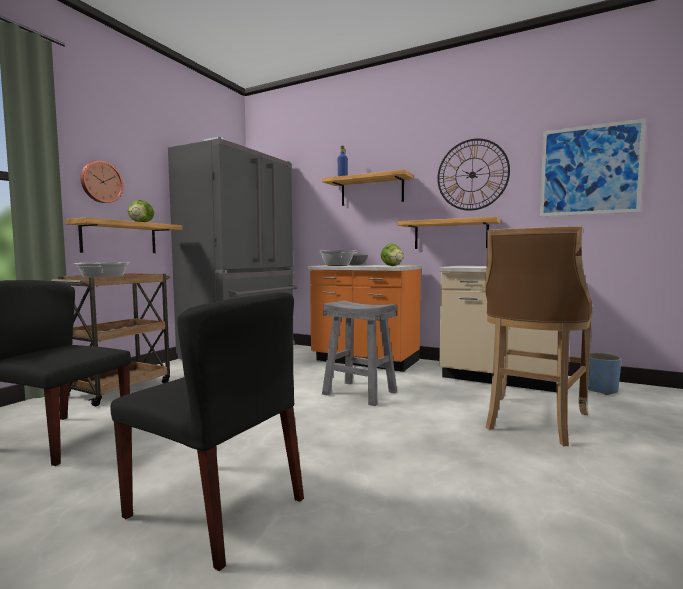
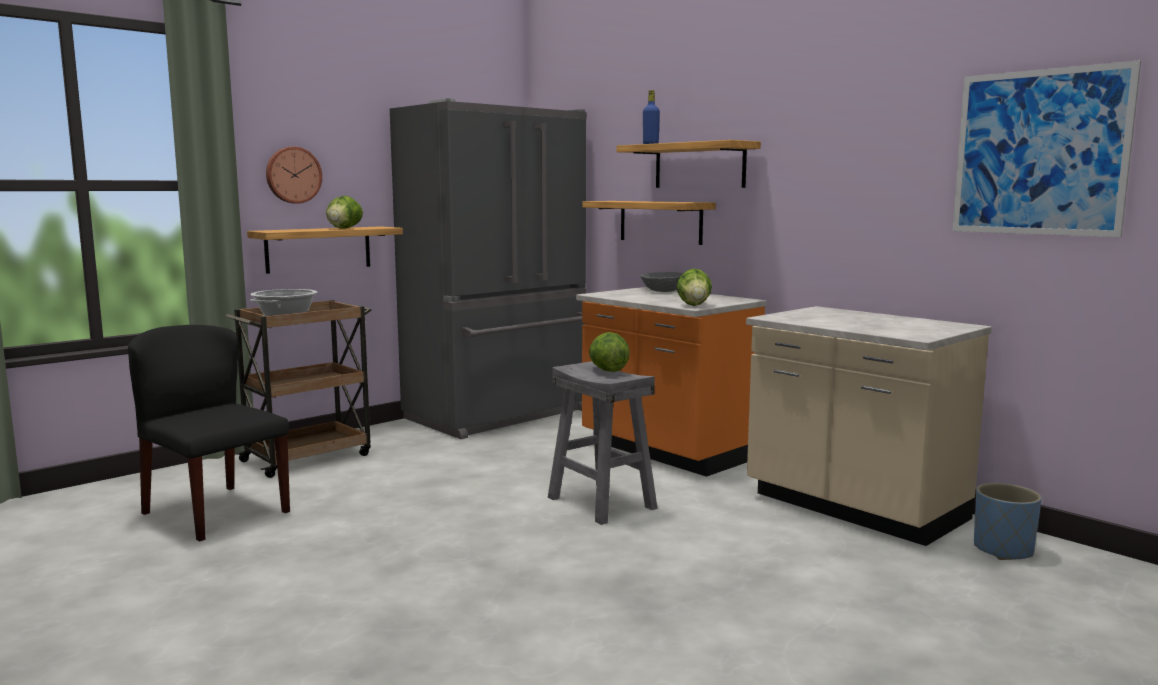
camera: 20 degrees right, 5 degrees up
(217, 508) = (320, 609): black chair -> none
(337, 265) = (622, 295): cooking pot -> none
(360, 304) = (607, 370): none -> lettuce
(450, 234) = (813, 251): shelf -> shelf (660, 222)
(472, 175) = (850, 148): wall clock -> none
(532, 421) = (804, 580): brown stool -> none

